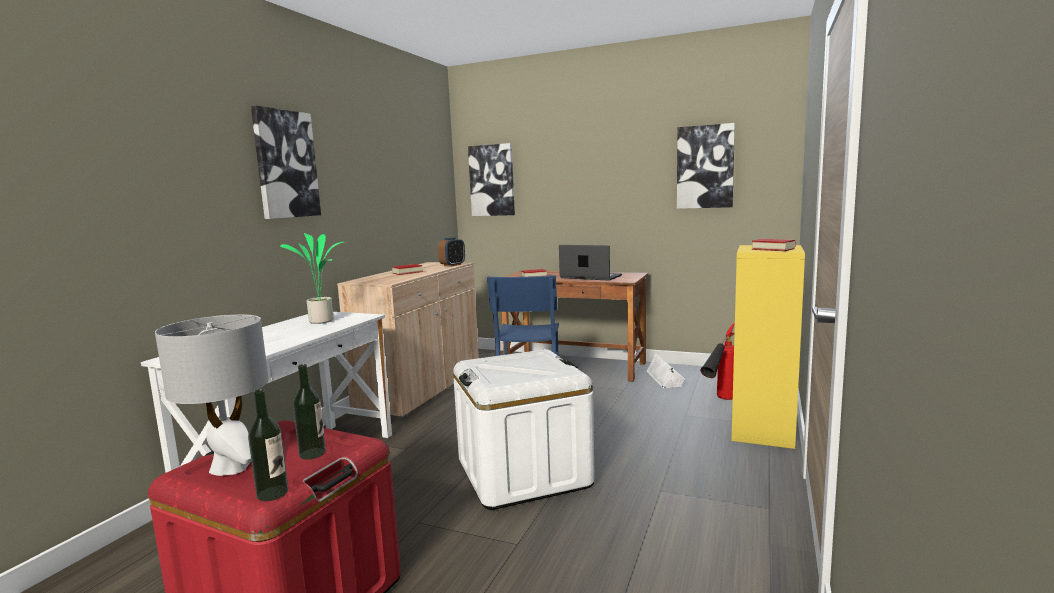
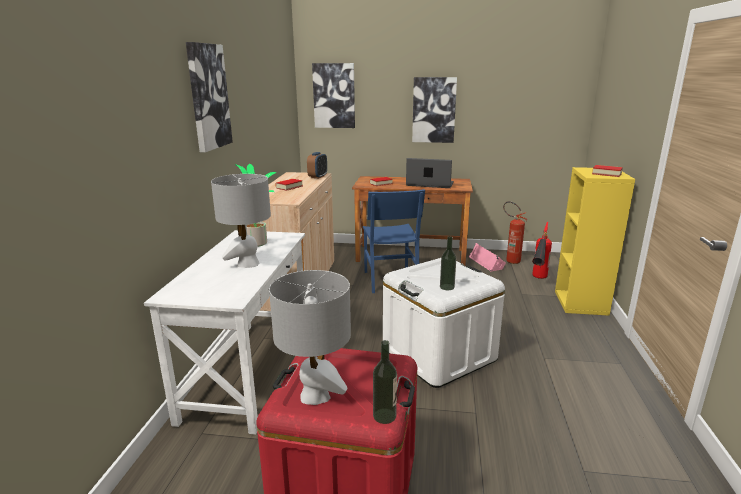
camera: 15 degrees left, 10 degrees up
(285, 336) = (248, 264): none -> grey table lamp
(312, 453) = (368, 374): bottle -> bottle (447, 287)
(665, 378) = (487, 262): white speaker -> pink speaker
(698, 377) = (510, 260): none -> fire extinguisher
(705, 167) = (521, 94): picture -> picture (434, 110)

